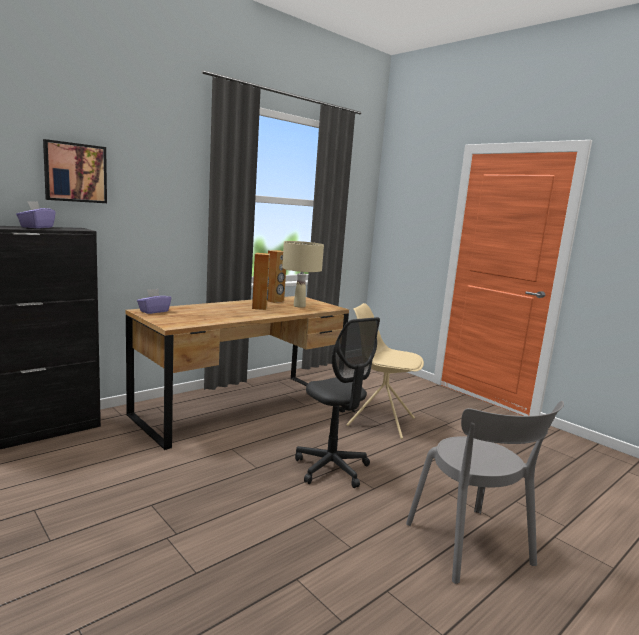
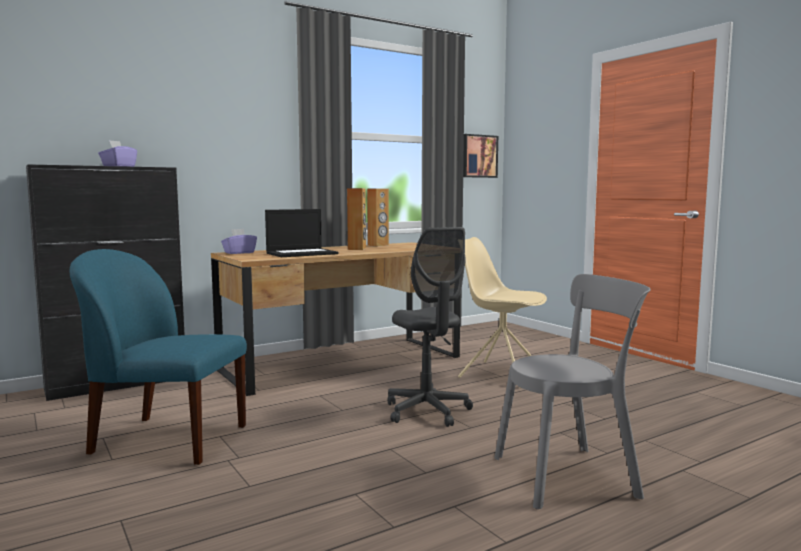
camera: 10 degrees right, 5 degrees down
(75, 172) = (158, 113): picture -> picture (478, 156)
(100, 511) = (167, 440): none -> blue chair
(214, 315) = (302, 253): none -> laptop
(299, 306) = (403, 247): beige table lamp -> none
(471, 547) = (571, 476): grey chair -> grey chair turned 90 degrees counterclockwise

